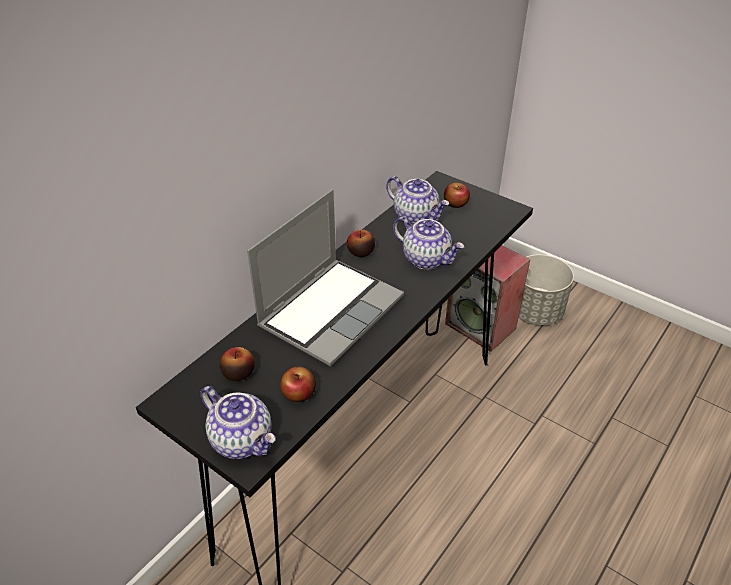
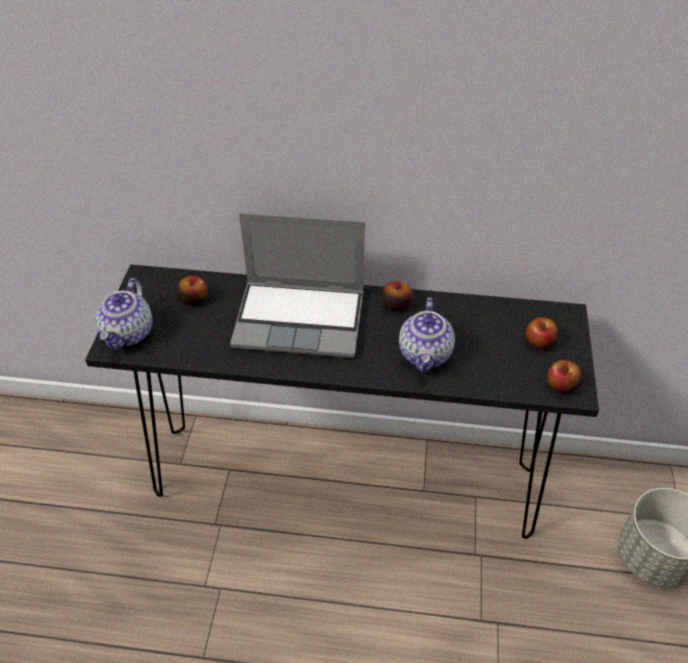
camera: 60 degrees right, 5 degrees up
(299, 393) = (193, 343): apple -> apple (562, 385)
(416, 217) = (486, 320): teapot -> none
(481, 326) = (579, 510): speaker -> none

